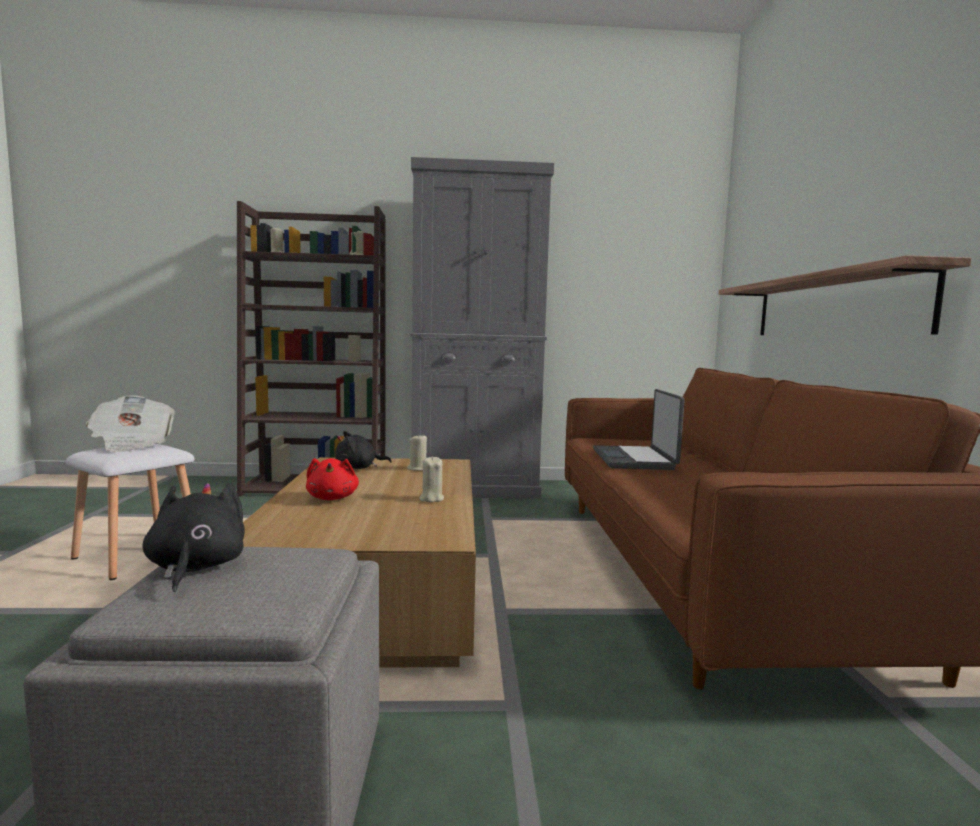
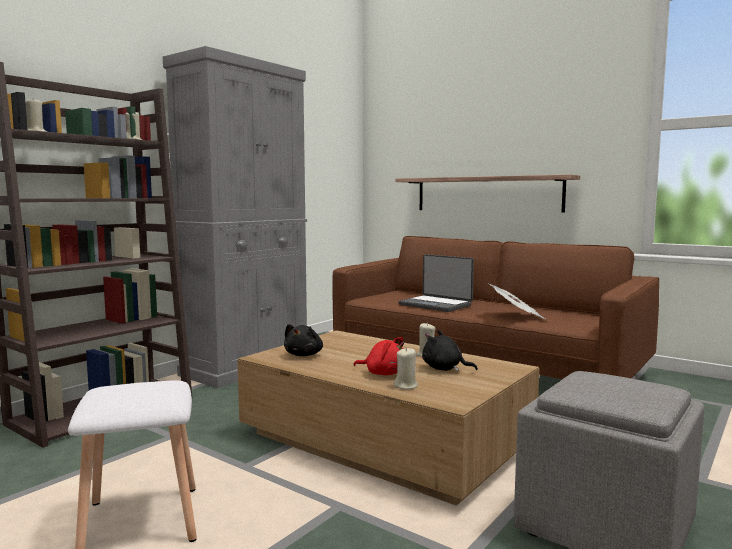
camera: 50 degrees left, 0 degrees up
(132, 444) = (114, 390): newspaper -> newspaper (516, 316)
(195, 567) = (592, 395): black plush toy -> black plush toy (444, 369)
(418, 468) = (340, 344): beige candle -> beige candle (406, 386)

